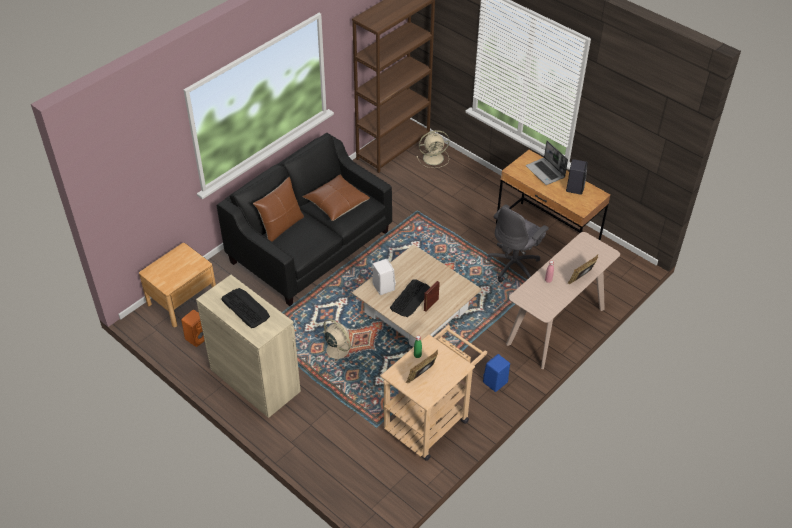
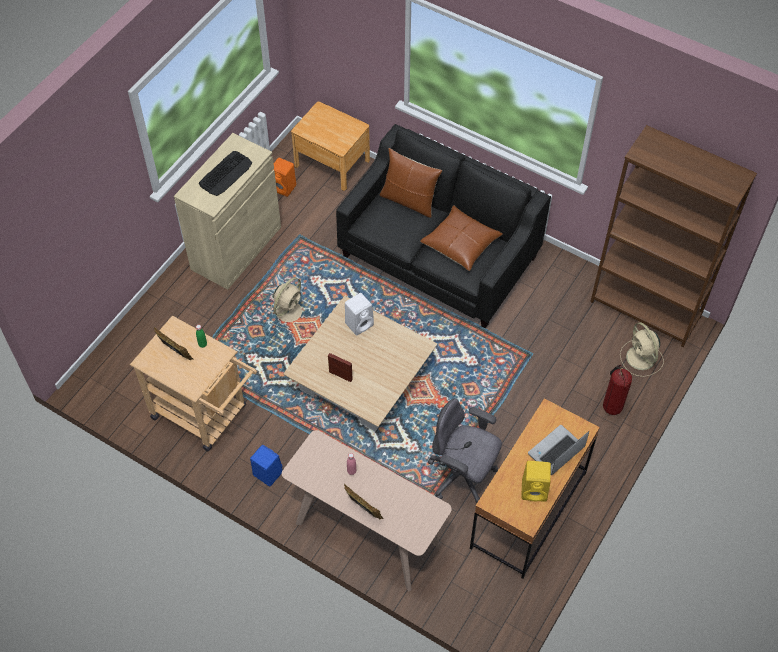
camera: 80 degrees right, 10 degrees up
(410, 298) = (346, 354): keyboard -> none
(469, 180) = (611, 406): none -> fire extinguisher
(575, 187) = (535, 490): black speaker -> yellow speaker

